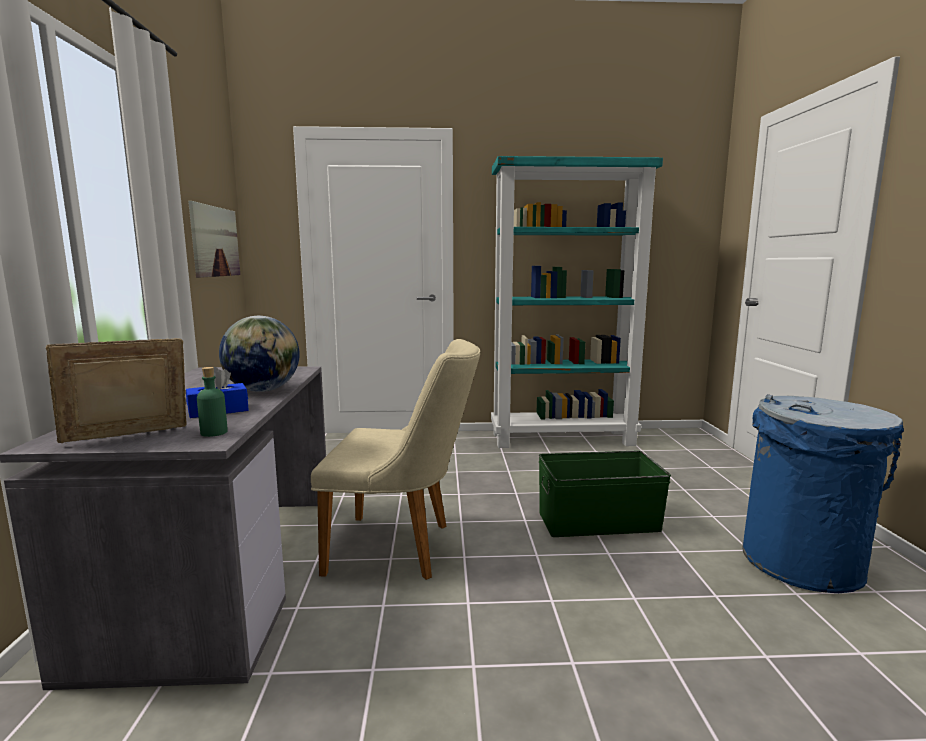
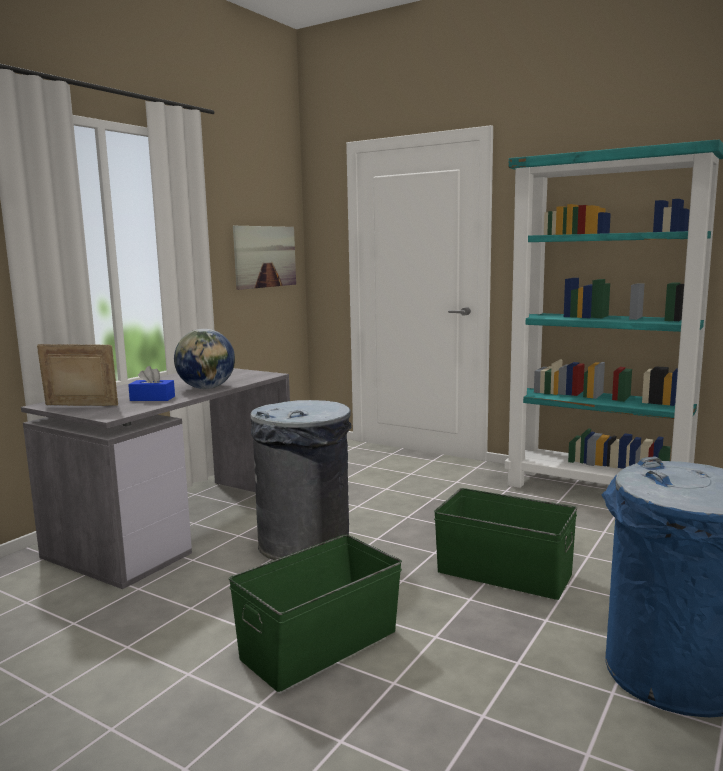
camera: 35 degrees right, 0 degrees up
(214, 432) = (122, 411): green bottle -> none
(402, 548) = (305, 544): beige chair -> grey trash can
(562, 650) = (321, 644): none -> green storage box

